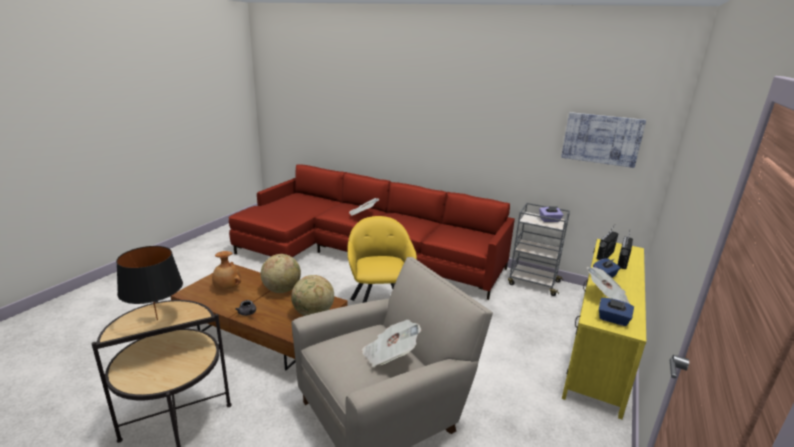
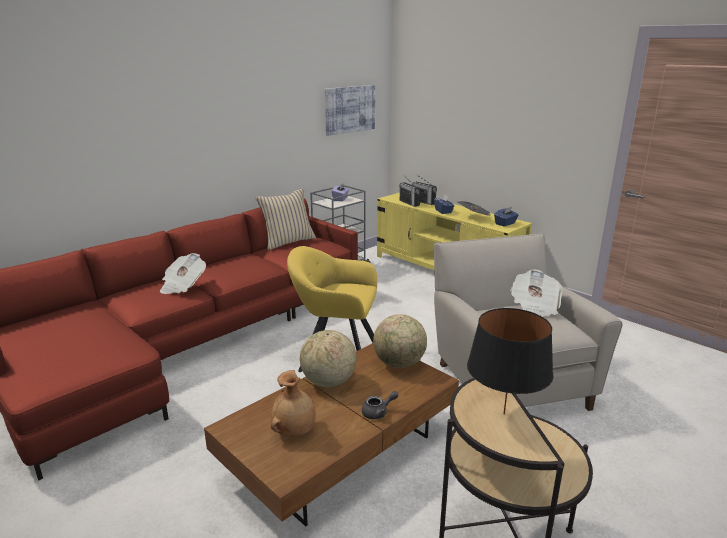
camera: 70 degrees left, 0 degrees up
(468, 229) = (287, 242): none -> beige pillow

